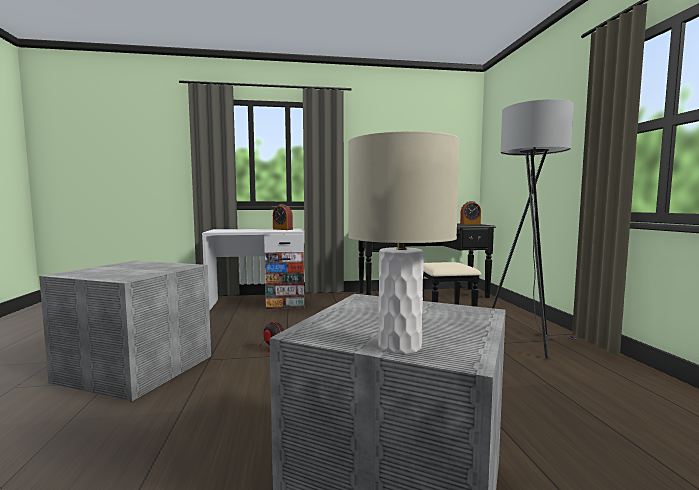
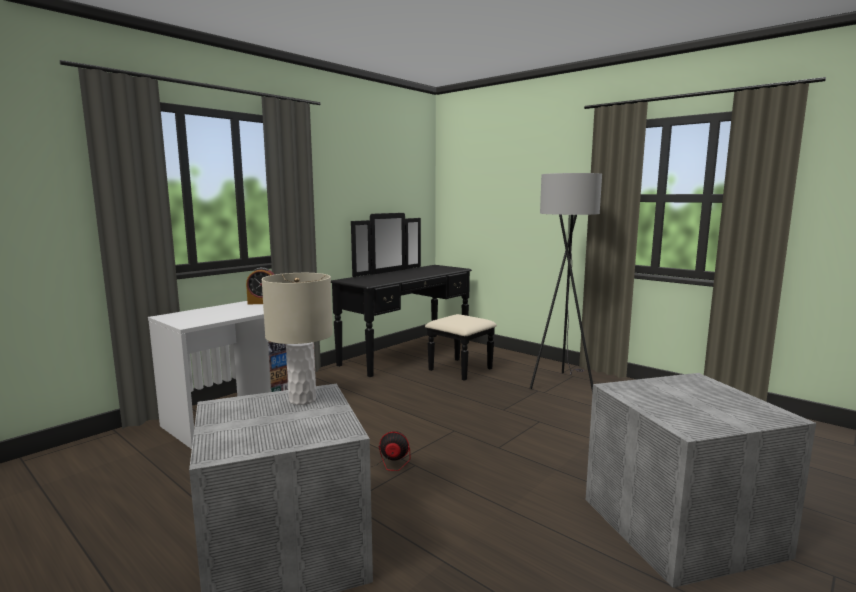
camera: 40 degrees left, 5 degrees up
(399, 346) = (747, 420): beige table lamp -> beige table lamp (302, 400)
(470, 224) = (441, 267): alarm clock -> none

